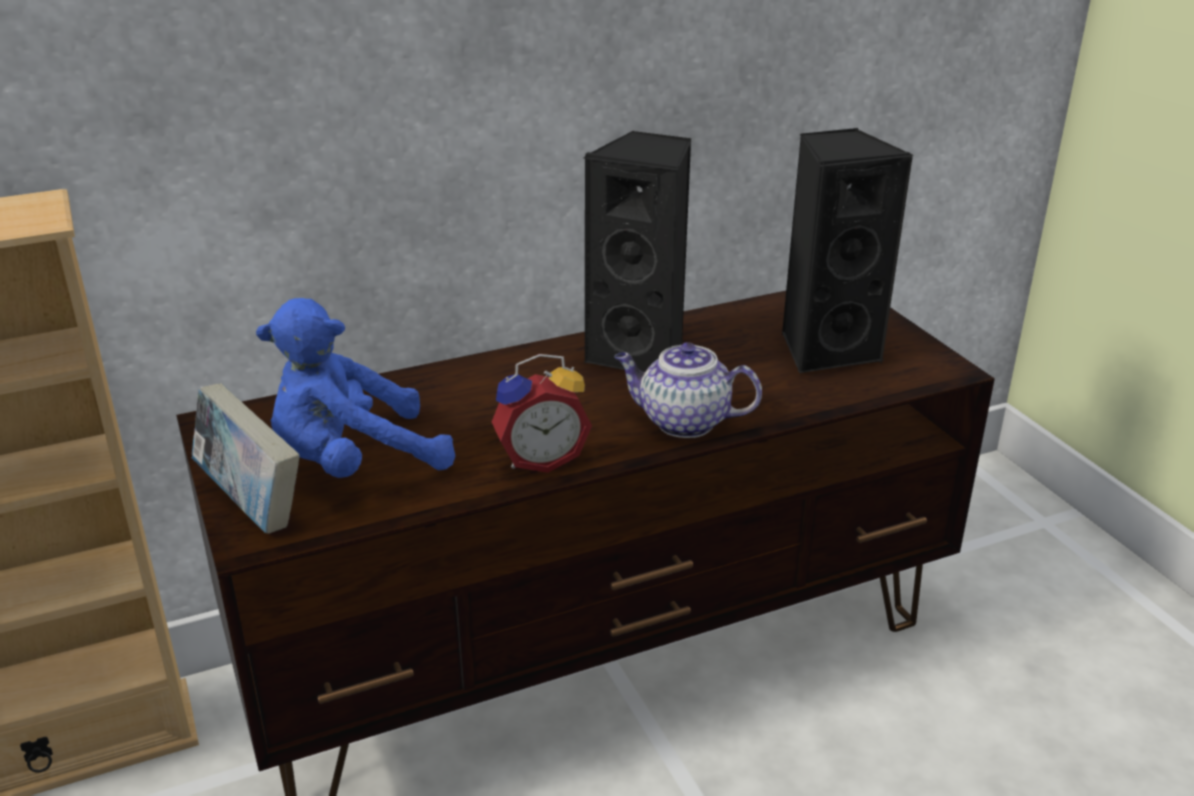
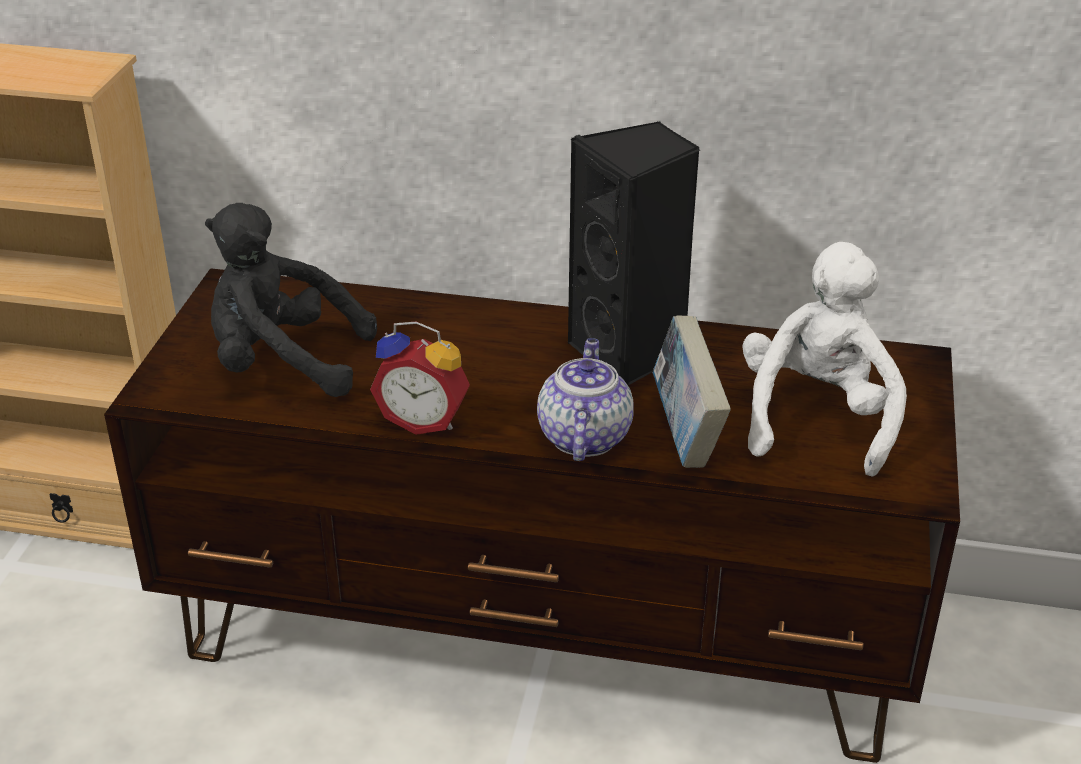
camera: 35 degrees right, 5 degrees up
(251, 504) = (180, 367): book -> book (685, 434)
(354, 463) = (283, 363): blue plush toy -> black plush toy
(682, 422) = (583, 436): teapot -> teapot turned 45 degrees clockwise
(826, 349) = (817, 418): black speaker -> white plush toy

